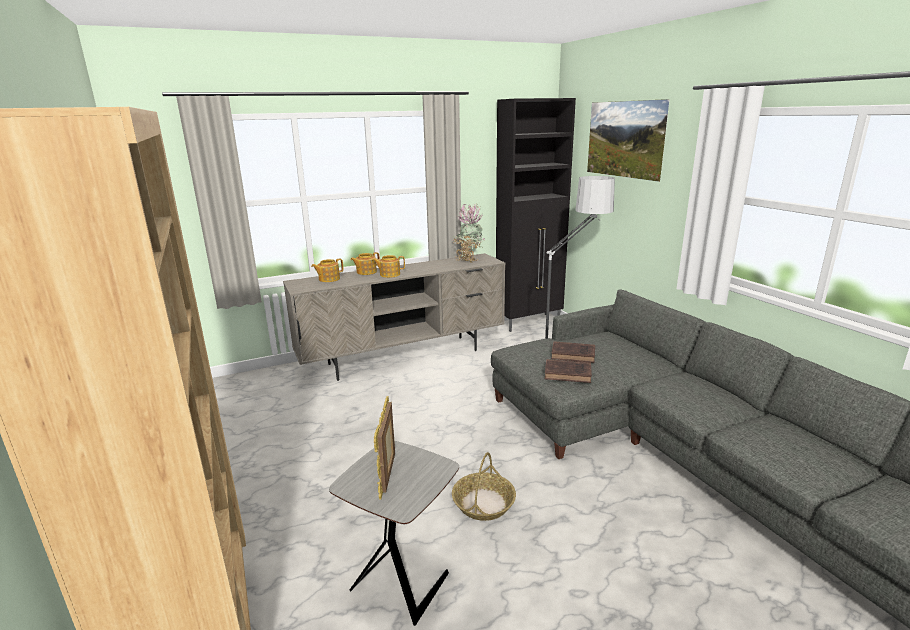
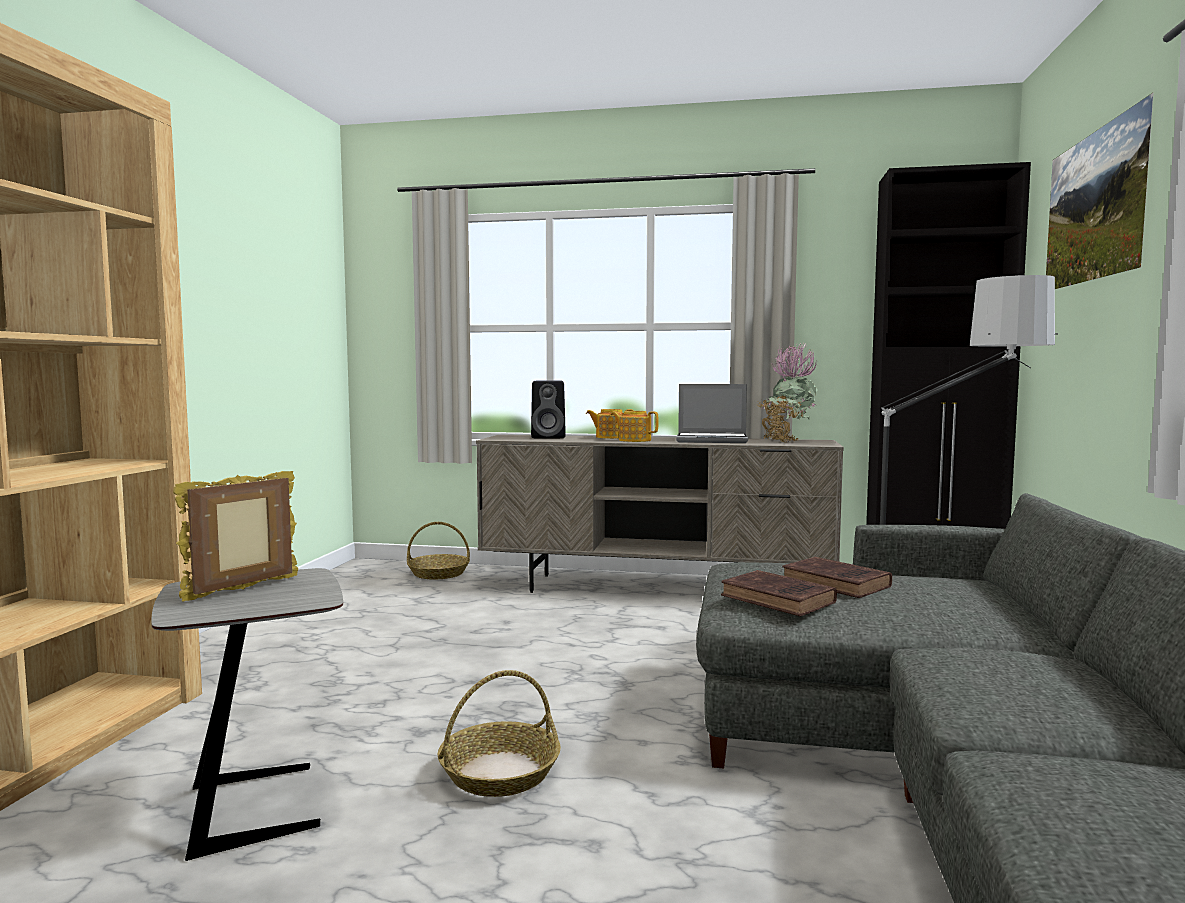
camera: 35 degrees right, 15 degrees down
(255, 383) = (439, 573): none -> basket
(328, 279) = (550, 437): teapot -> black speaker
(430, 266) = (713, 440): none -> laptop

